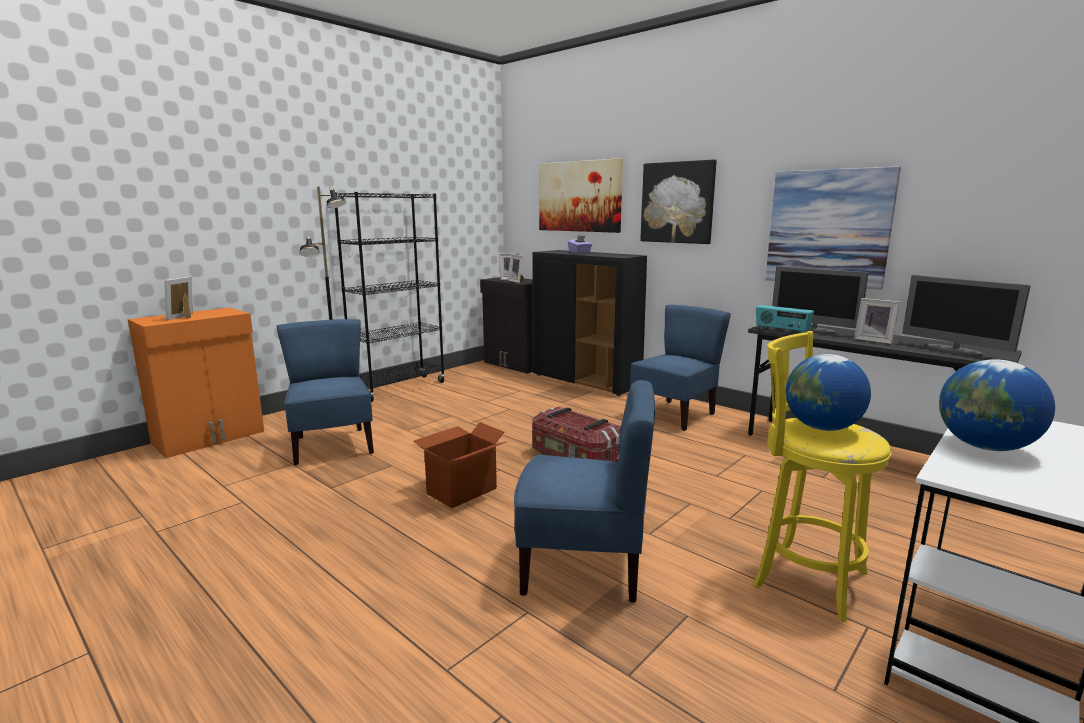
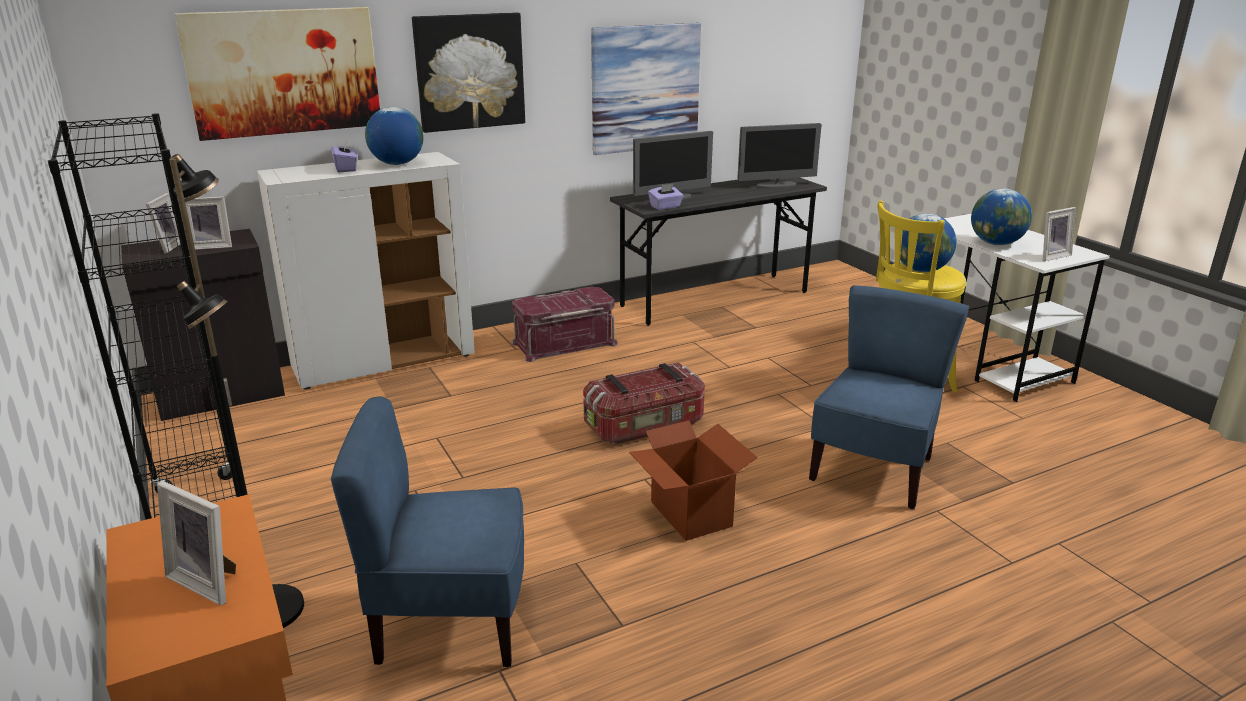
camera: 70 degrees left, 10 degrees up
(586, 381) = (384, 362): black cabinet -> white cabinet
(603, 254) = (397, 164): none -> globe
(674, 415) = (564, 343): blue chair -> red storage box
(782, 331) = (665, 207): radio -> purple tissue box
(874, 340) = (727, 193): picture frame -> picture frame (1050, 256)

